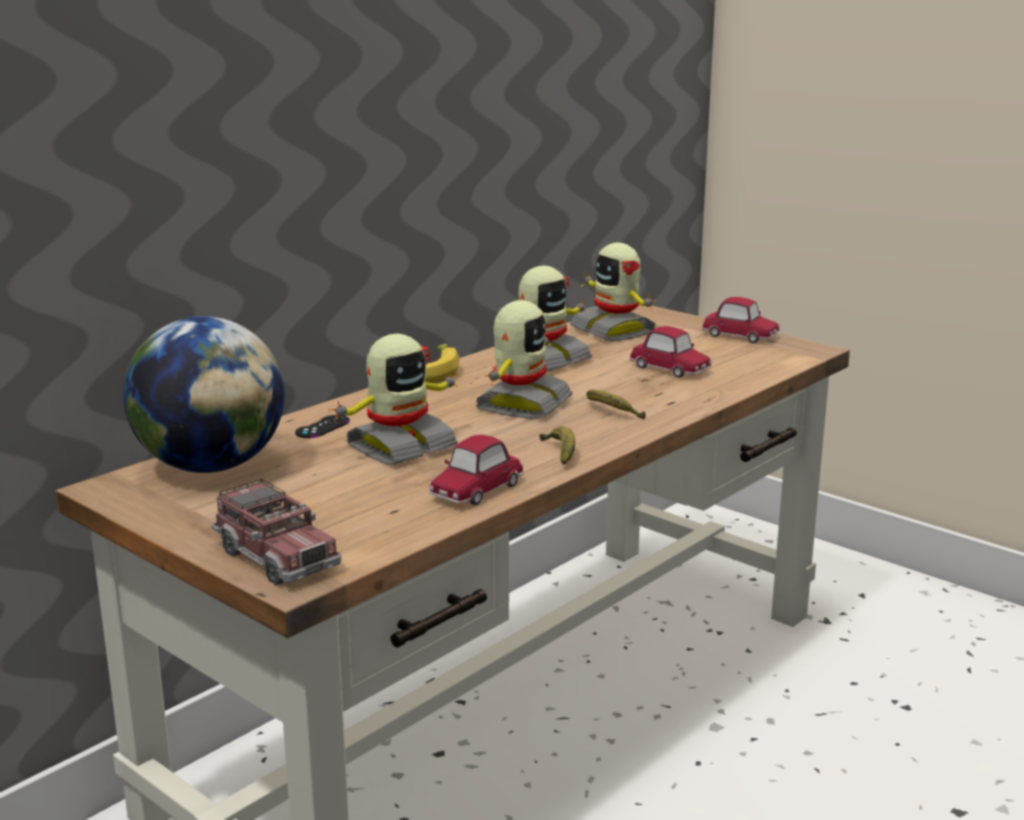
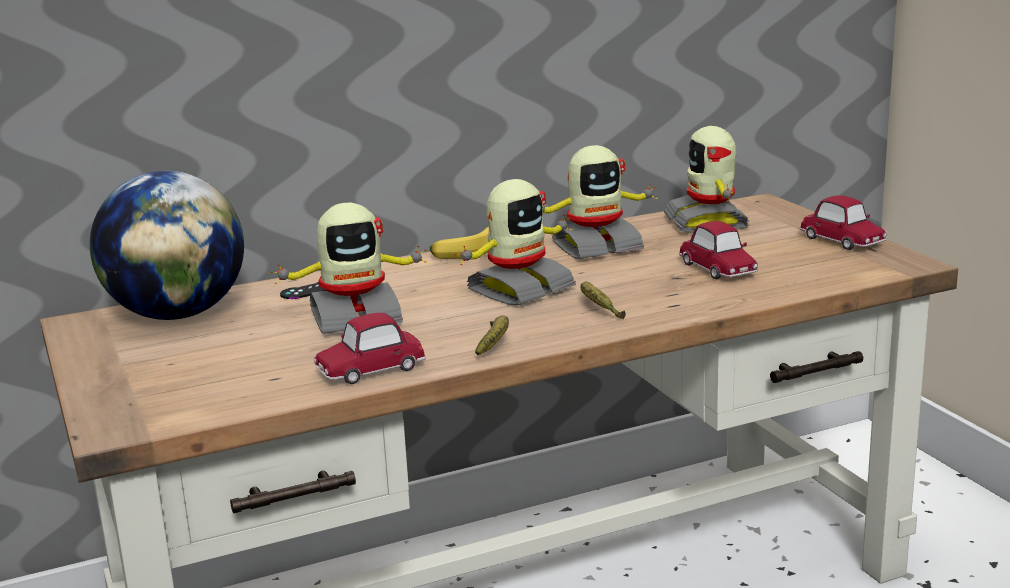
camera: 25 degrees right, 0 degrees up
(276, 557) = (127, 405): toy truck -> none

